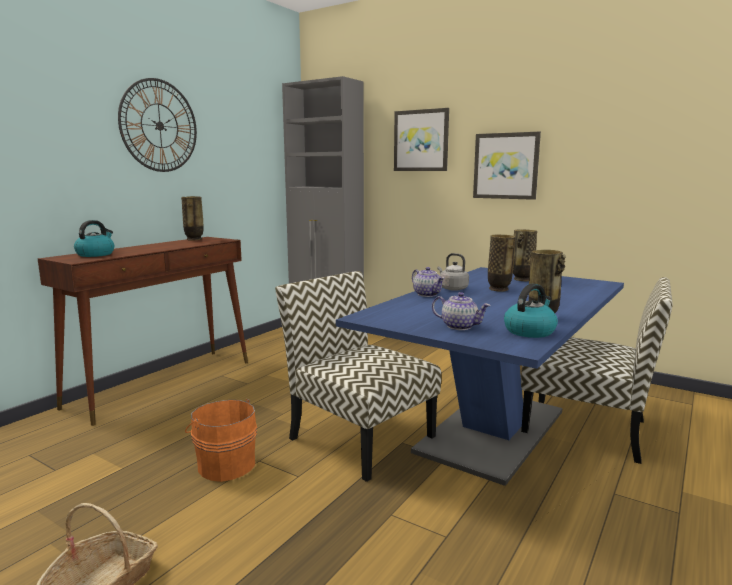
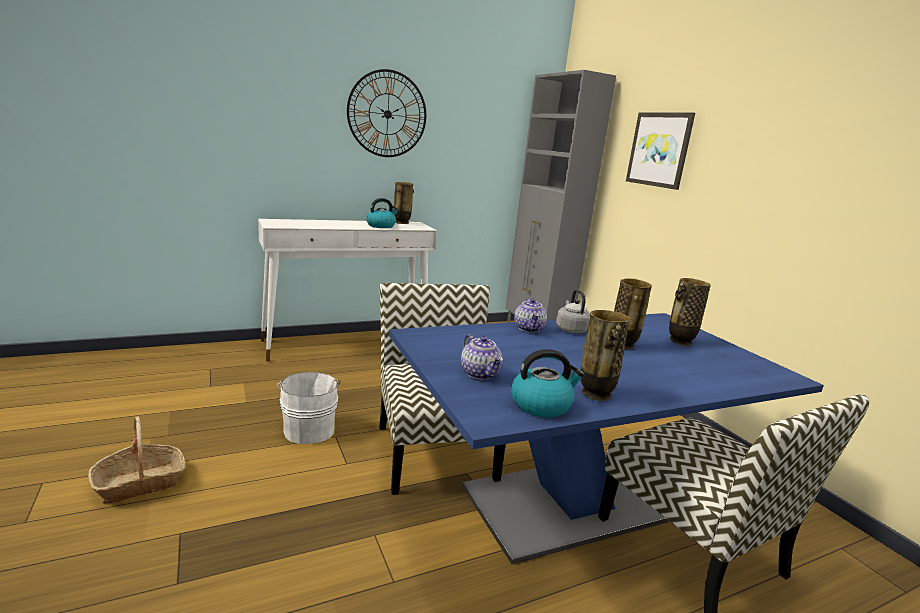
camera: 30 degrees right, 5 degrees up
(95, 254) = (299, 223): kettle -> kettle (381, 226)
(163, 383) = (347, 343): brown console table -> white console table
(225, 464) = (309, 429): orange bucket -> white bucket
(506, 166) = (744, 194): picture -> none

